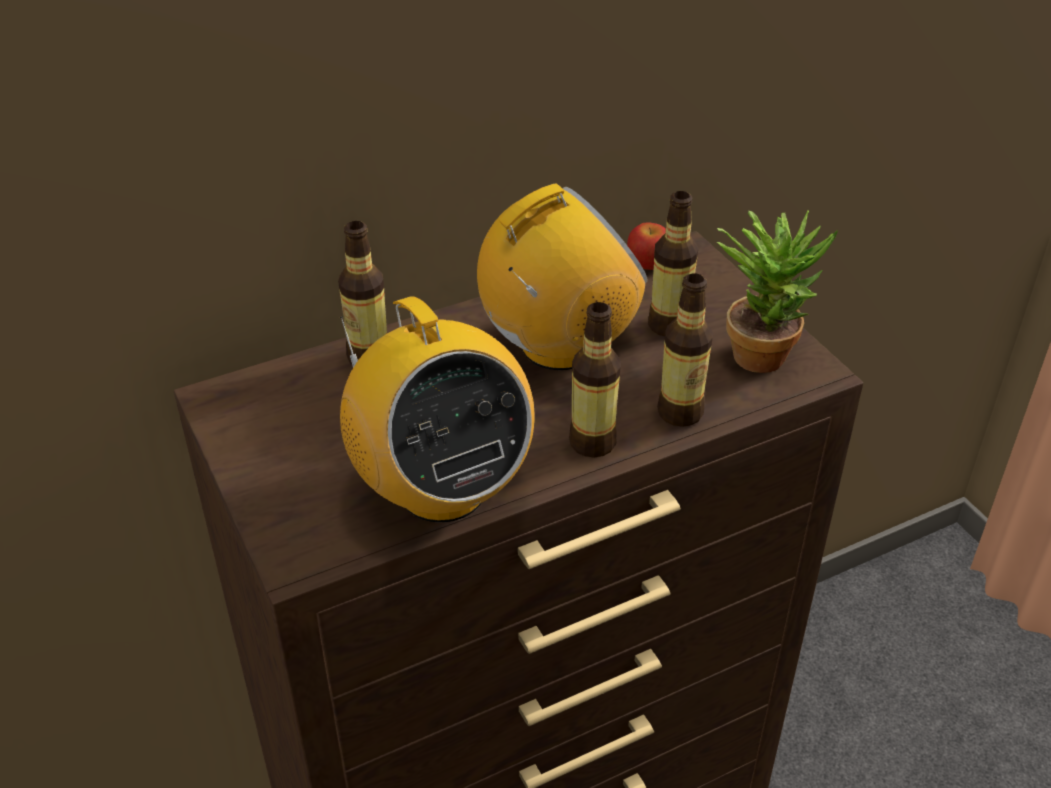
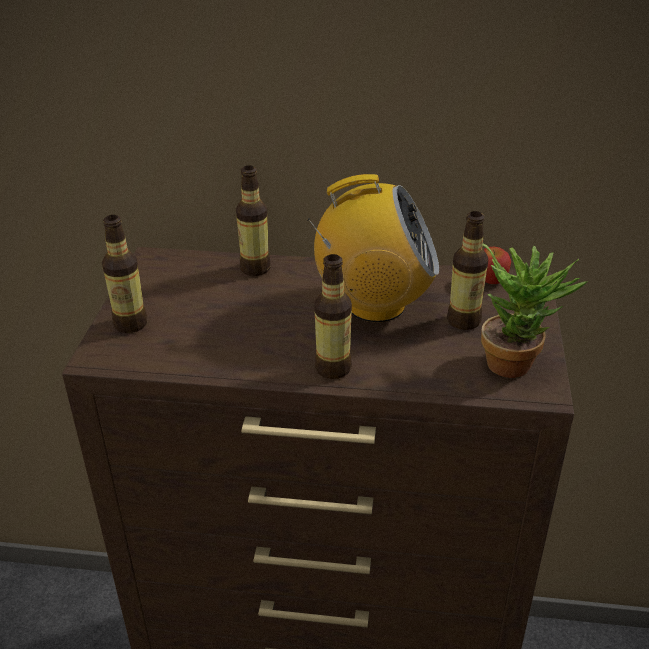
camera: 35 degrees right, 5 degrees down
(441, 489) = (213, 355): radio -> none
(680, 412) = (411, 375): bottle -> bottle (130, 324)

